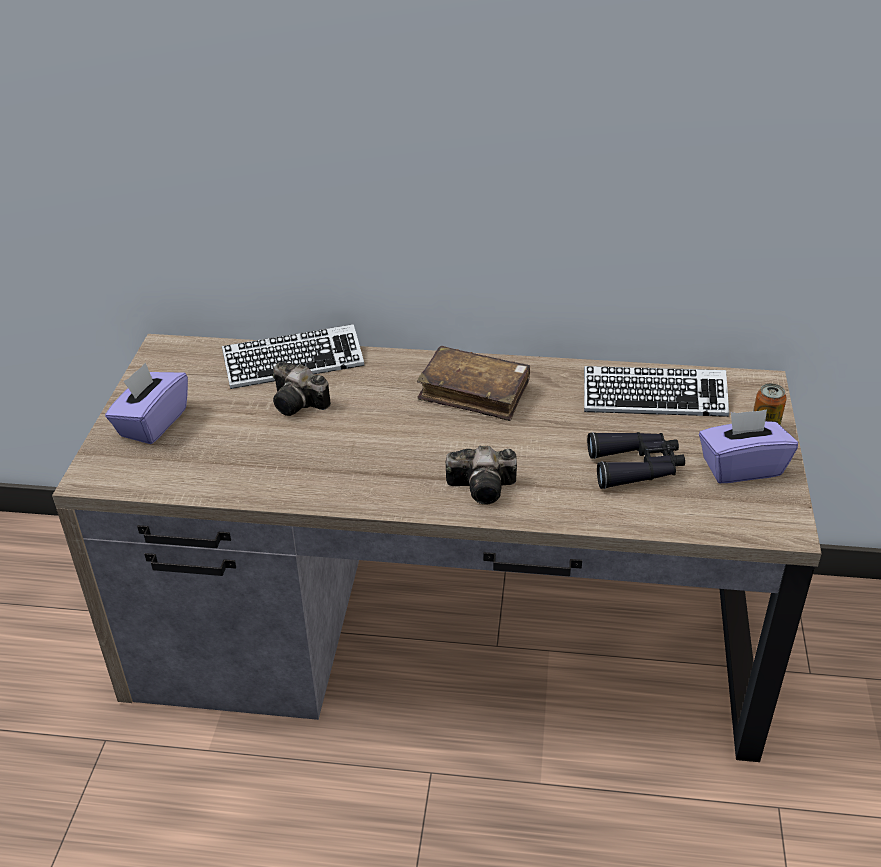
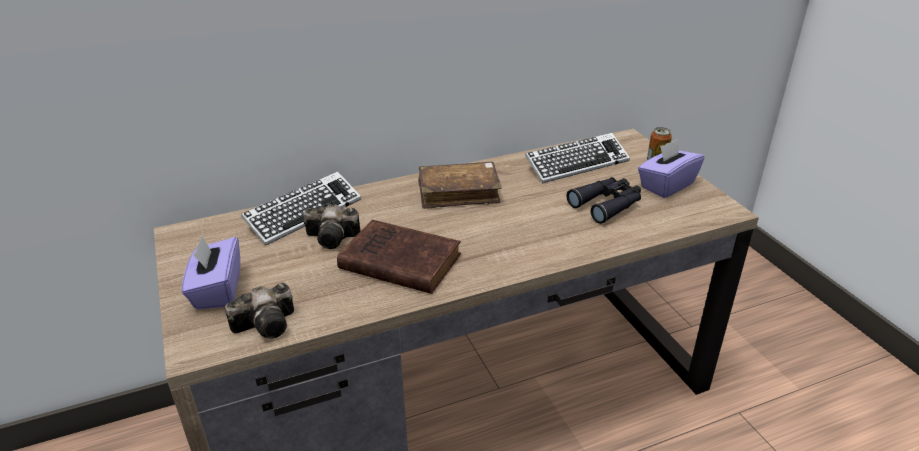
camera: 30 degrees left, 5 degrees down
(338, 453) = (397, 261): none -> brown book
(485, 487) = (525, 248): camera -> camera (269, 324)

